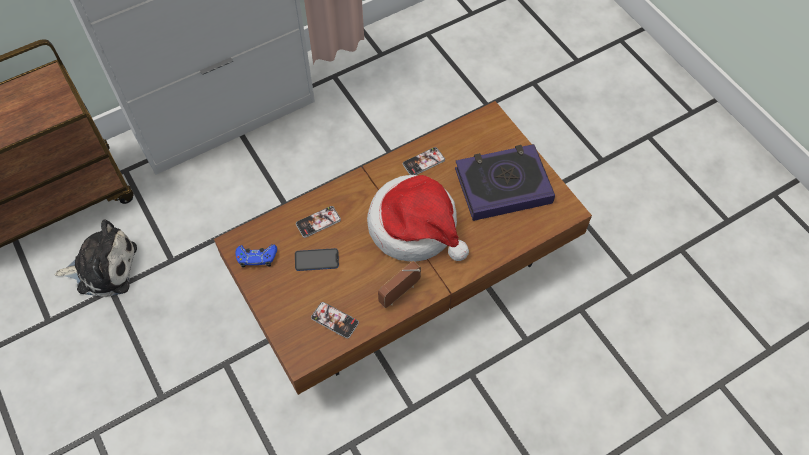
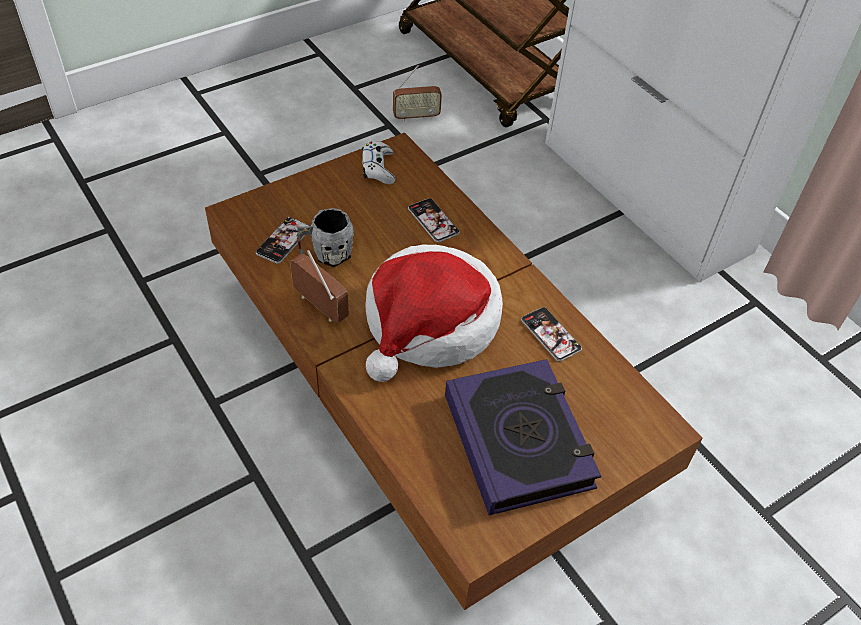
camera: 85 degrees right, 10 degrees down
(103, 268) = (416, 117): plush toy -> radio
(257, 257) = (378, 168): blue game controller -> white game controller
(317, 260) = (373, 221): phone -> none
(351, 290) = (326, 255): none -> grey mug

